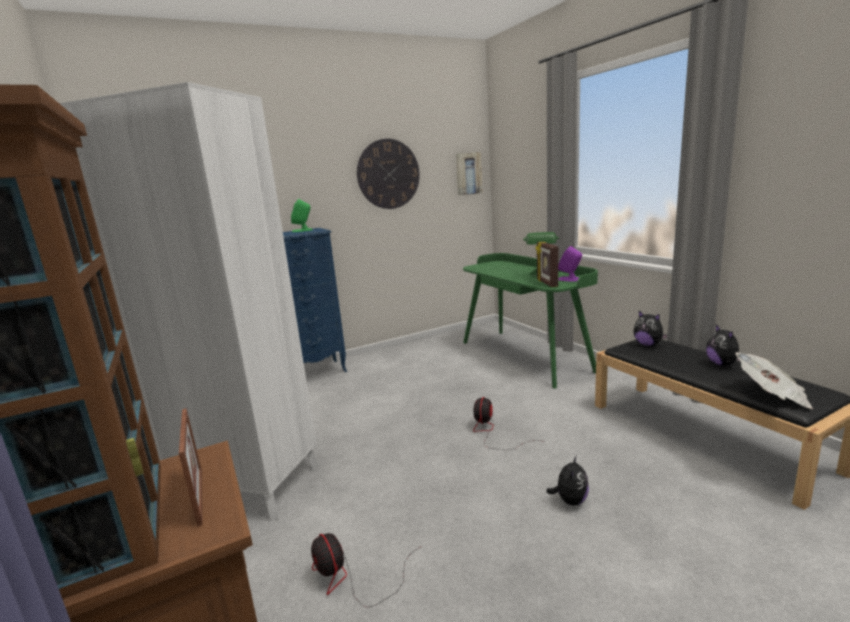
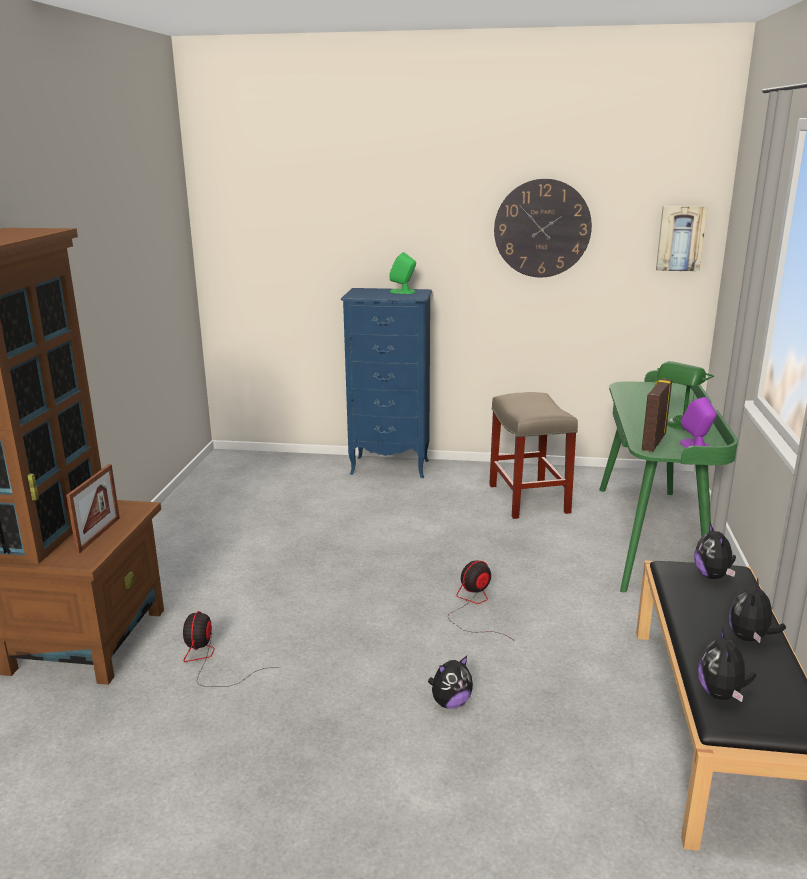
camera: 35 degrees right, 5 degrees up
(243, 461) = (239, 533): white wardrobe -> none
(430, 360) = (527, 498): none -> beige stool
(771, 395) = (721, 694): newspaper -> plush toy

